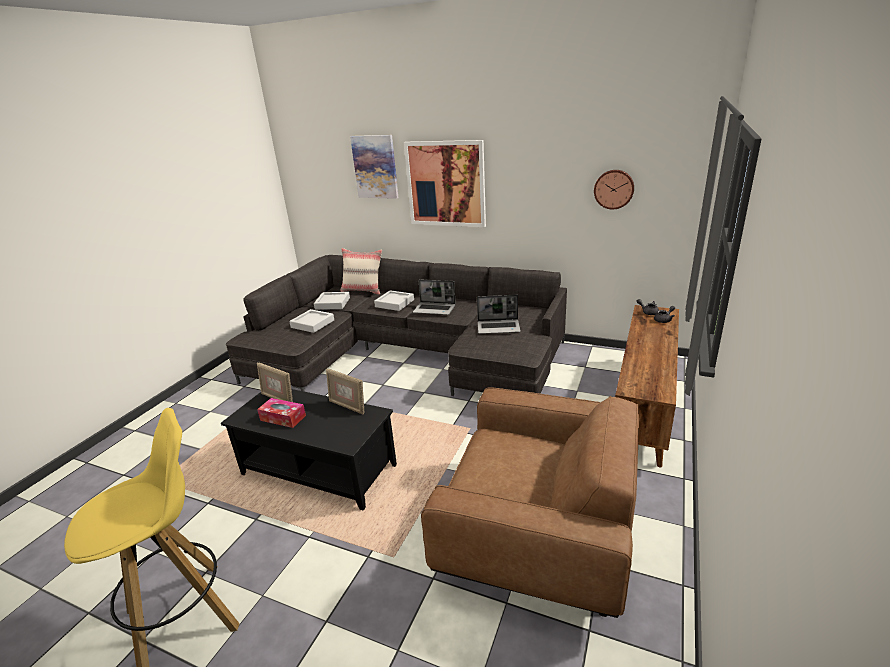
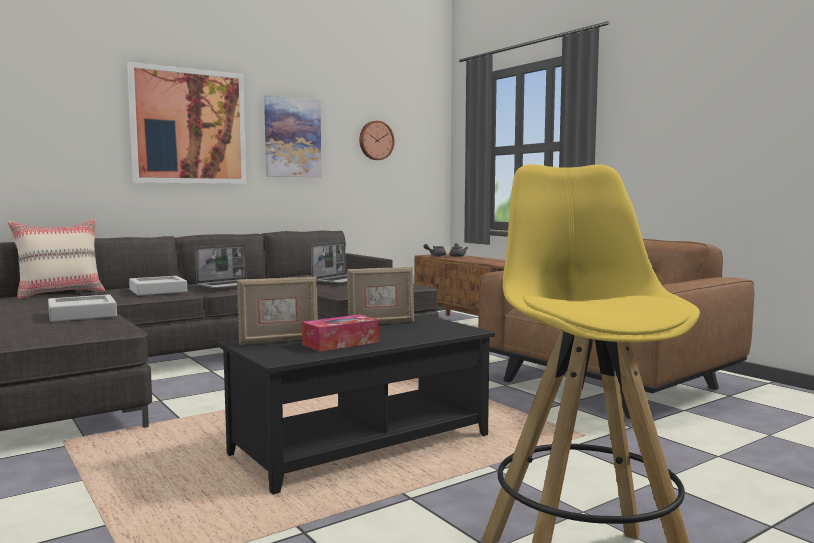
camera: 60 degrees left, 20 degrees down
(332, 303) = (46, 304): grey tray -> none
(375, 167) = (67, 94): picture -> picture (292, 137)

